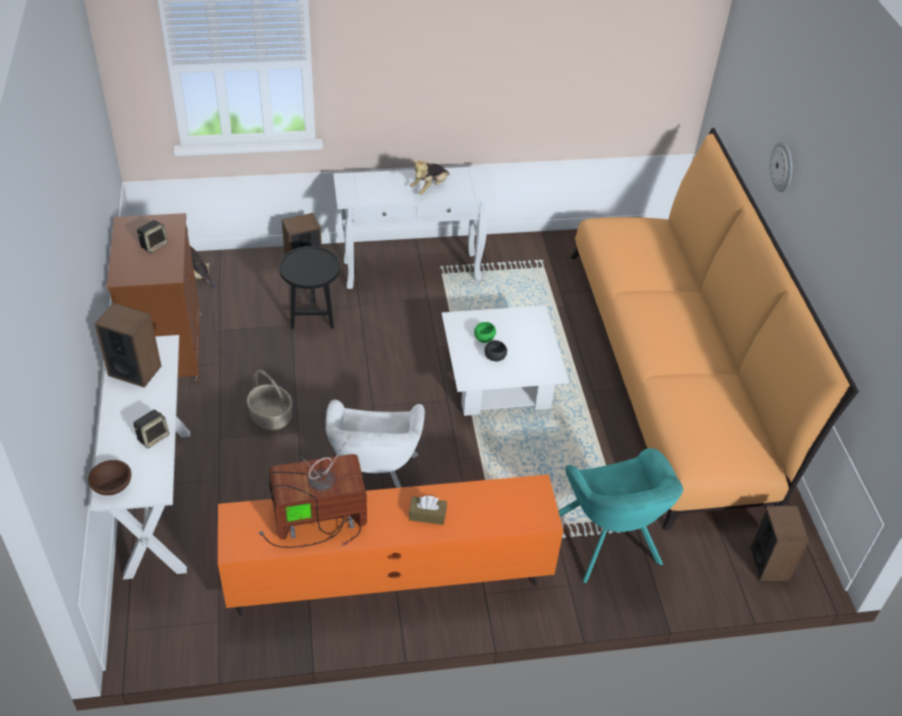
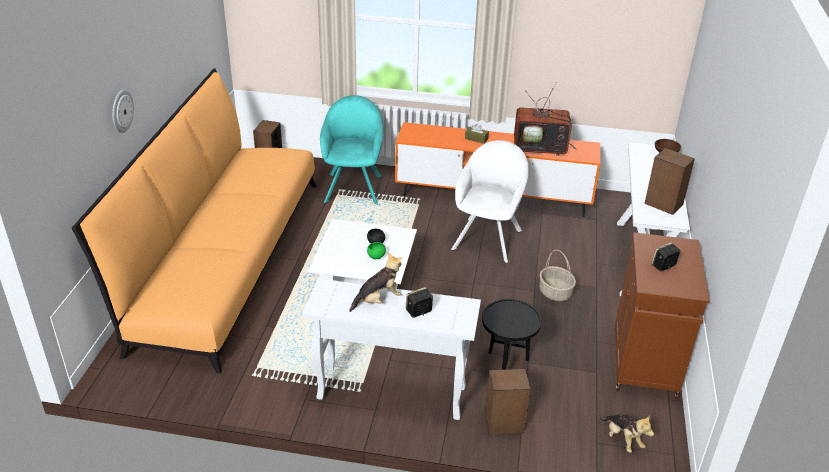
camera: 160 degrees left, 10 degrees down
(153, 437) = (644, 168): speaker -> speaker (418, 312)

